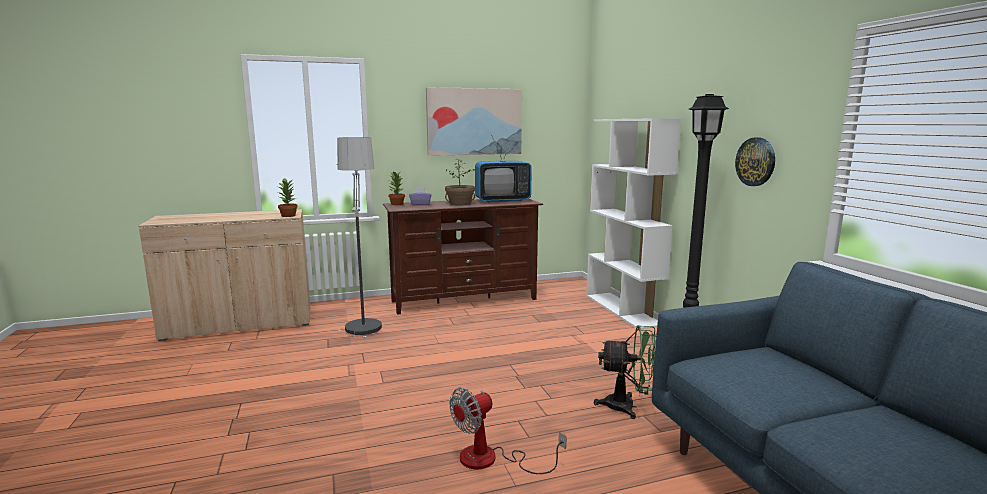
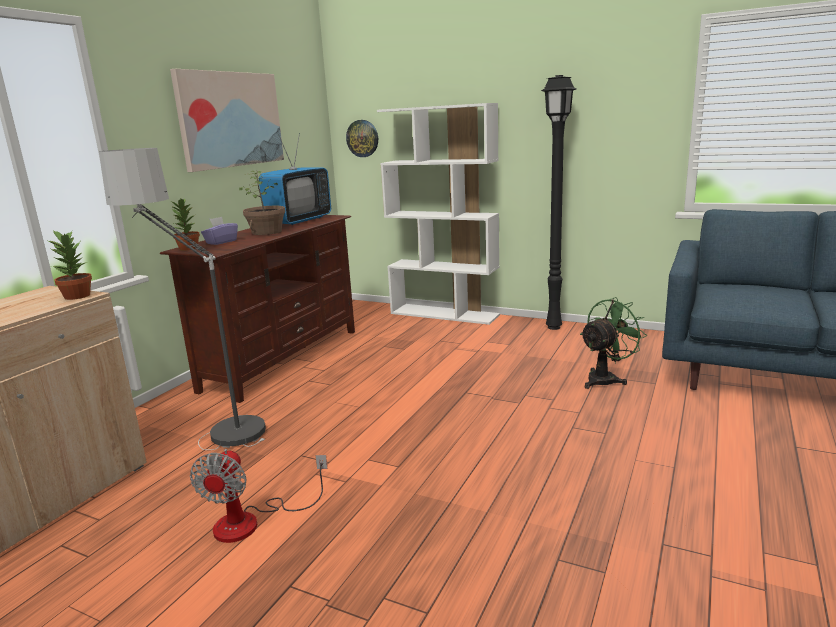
camera: 45 degrees left, 5 degrees up
(491, 460) = (624, 463): fan -> fan (252, 521)
(755, 161) = (602, 137): wall clock -> wall clock (362, 138)

